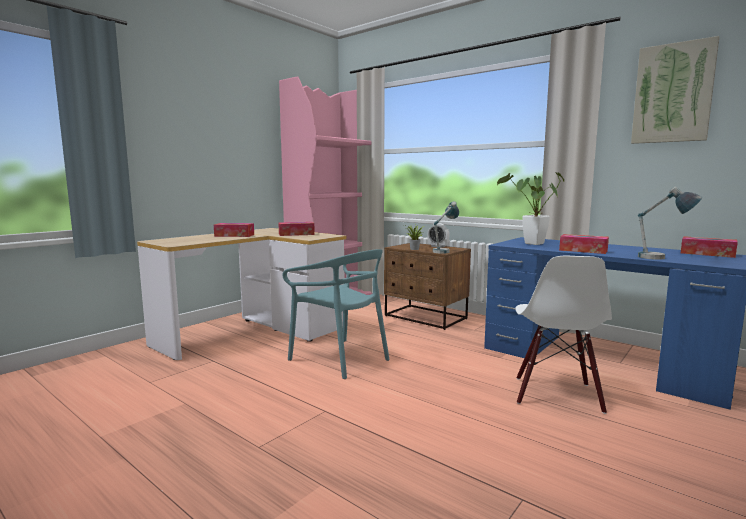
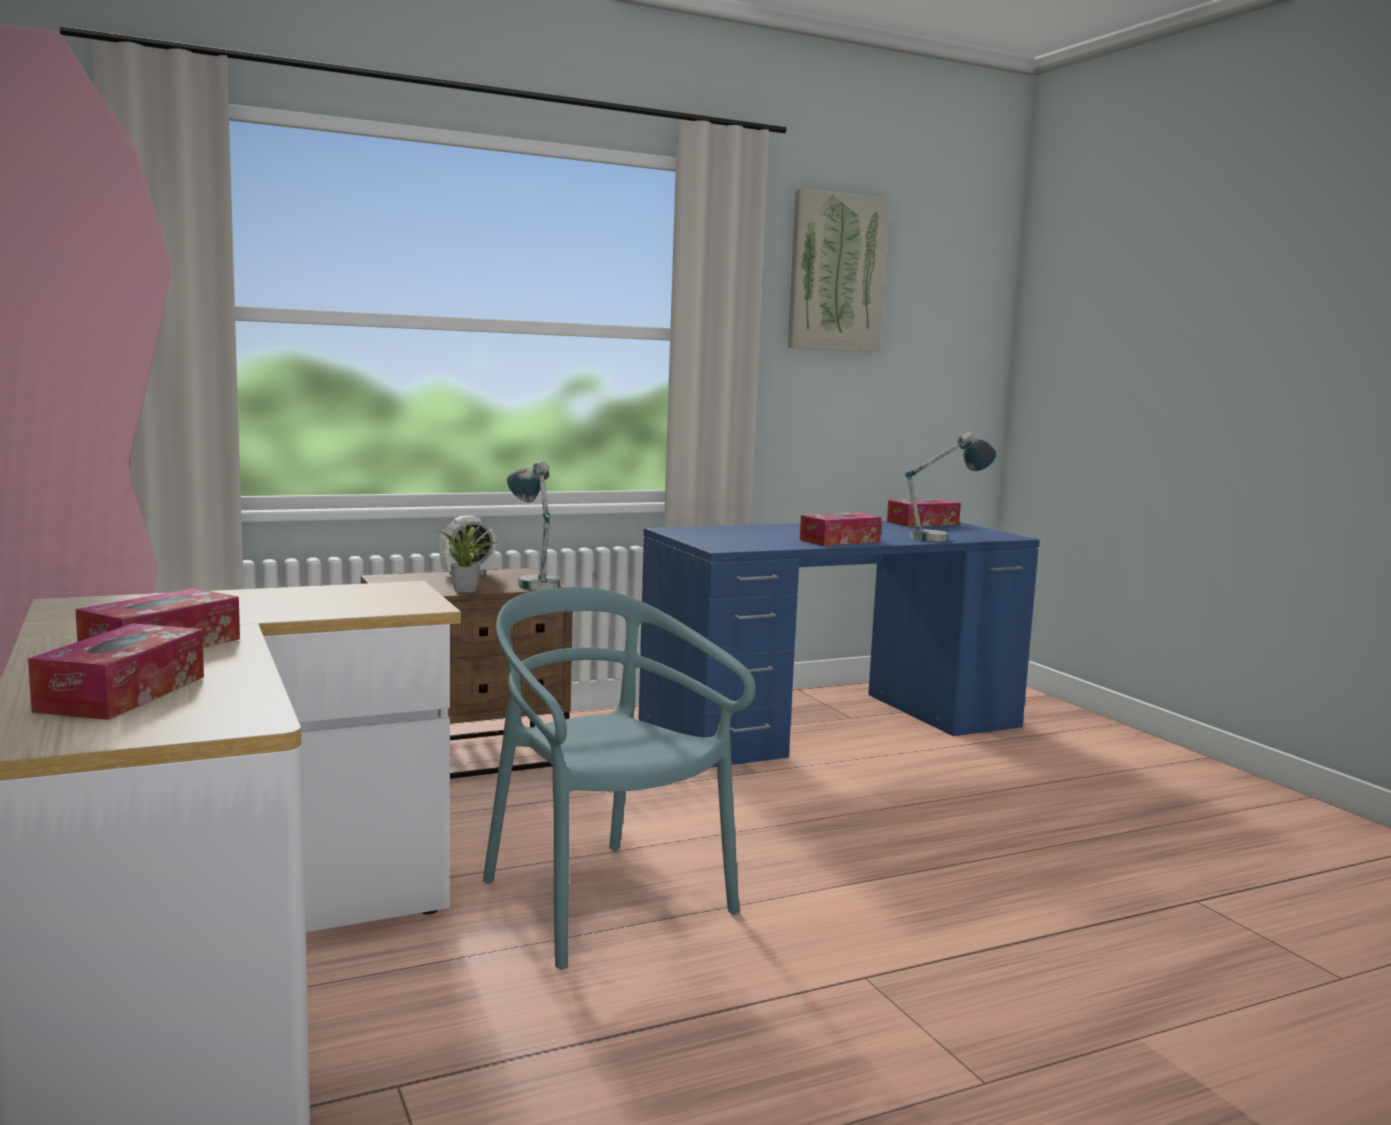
camera: 65 degrees left, 0 degrees up
(296, 234) = (299, 602): tissue box -> tissue box (122, 693)
(340, 358) = (602, 901): turquoise chair -> turquoise chair turned 105 degrees counterclockwise
(531, 244) = (740, 540): potted plant -> none
(556, 394) = (926, 786): white chair -> none

